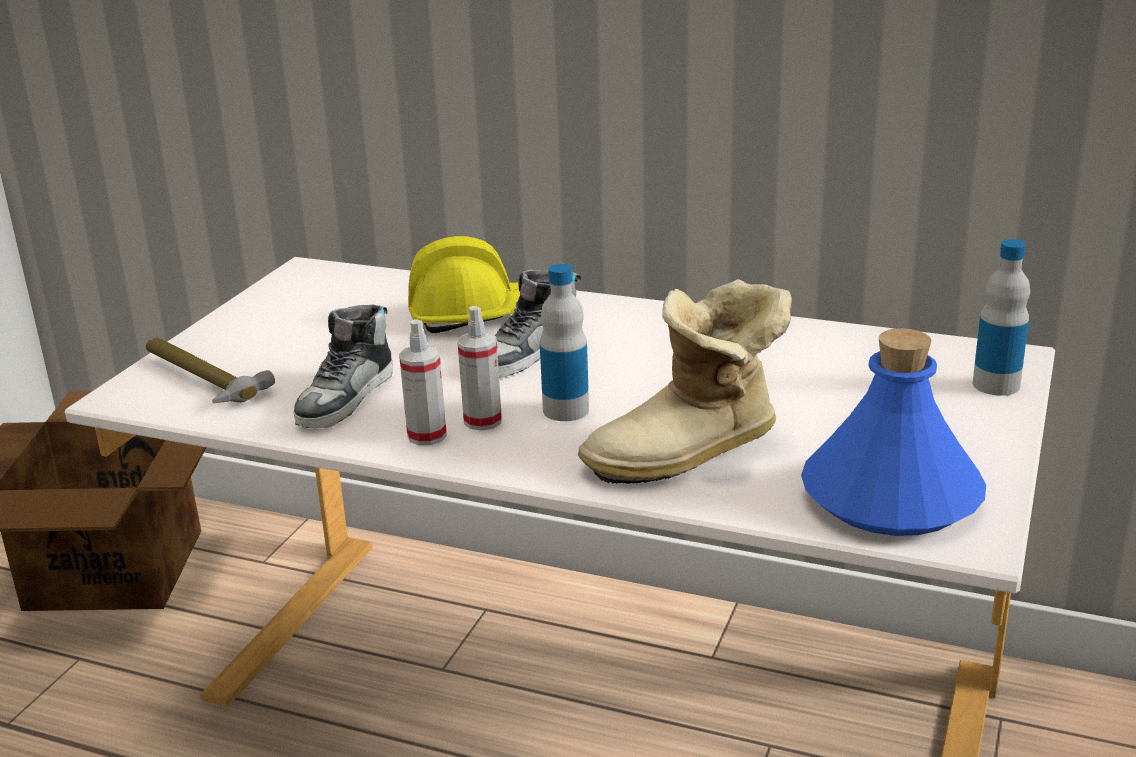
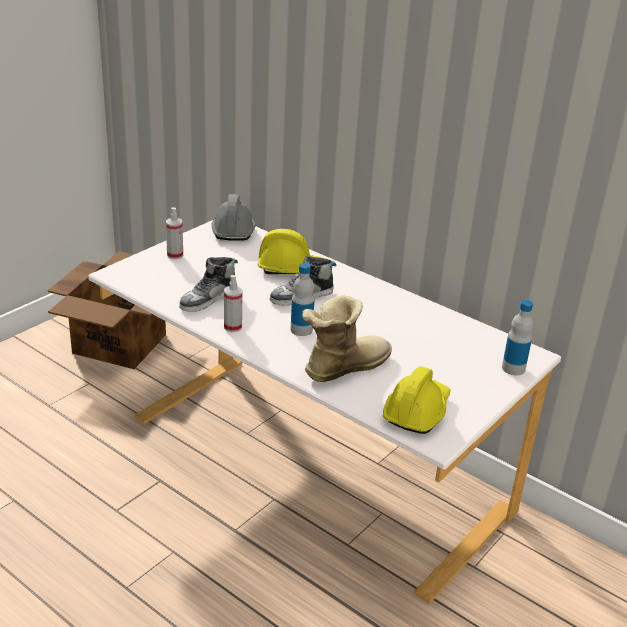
camera: 15 degrees right, 5 degrees up
(201, 380) = (151, 273): hammer -> none
(324, 277) = (233, 229): none -> grey hard hat
(482, 421) = (261, 326): spray bottle -> spray bottle (175, 255)
(690, 454) = (342, 366): boot -> boot turned 150 degrees clockwise
(890, 497) = (416, 411): blue bottle -> yellow hard hat

